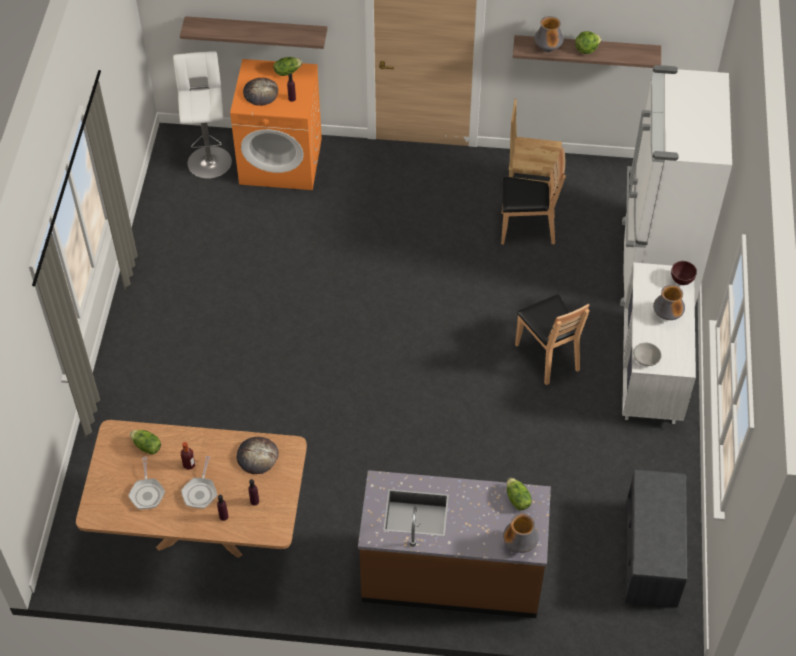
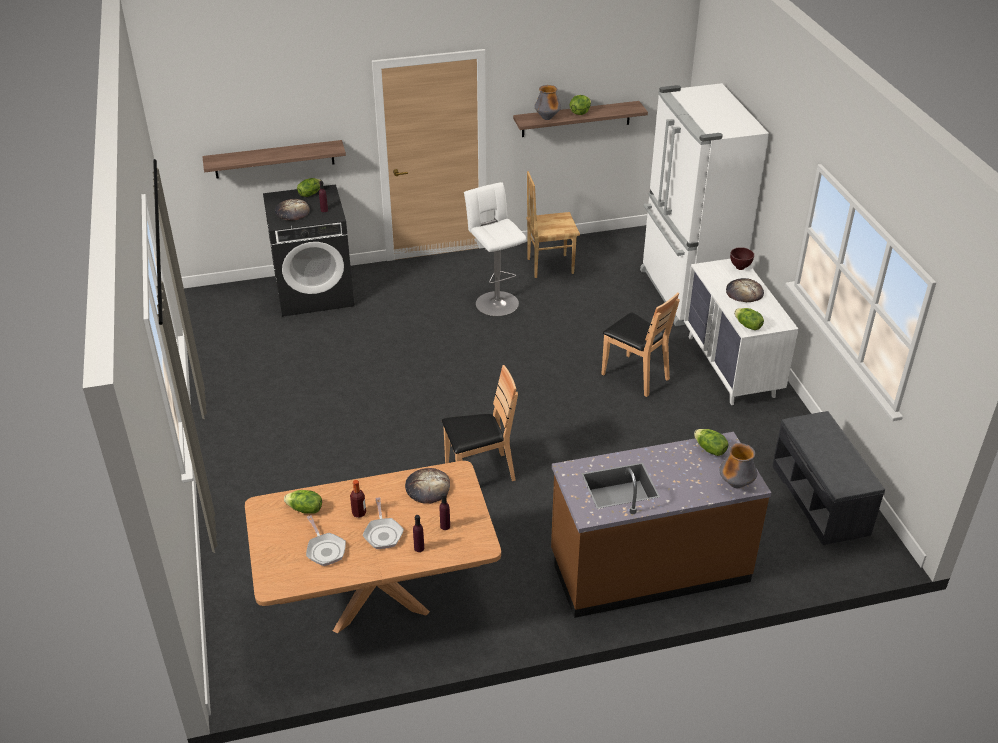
camera: 20 degrees left, 15 degrees down
(209, 159) = (244, 305): white stool -> white stool (495, 302)
(281, 161) = (315, 292): orange washing machine -> black washing machine
(526, 229) = (562, 292): brown chair -> brown chair (479, 473)
(646, 359) = (747, 326): grey bowl -> lettuce
(667, 315) = (744, 292): vase -> bread

